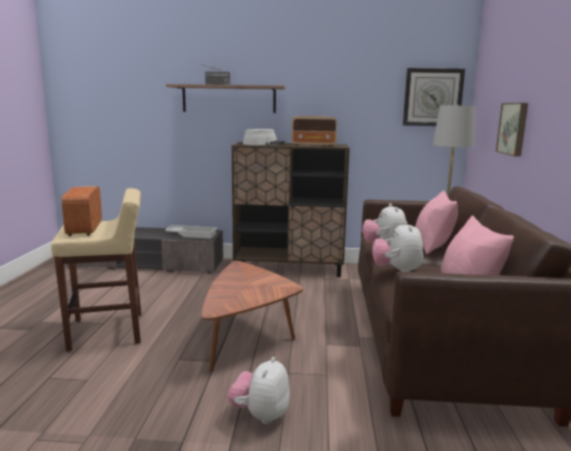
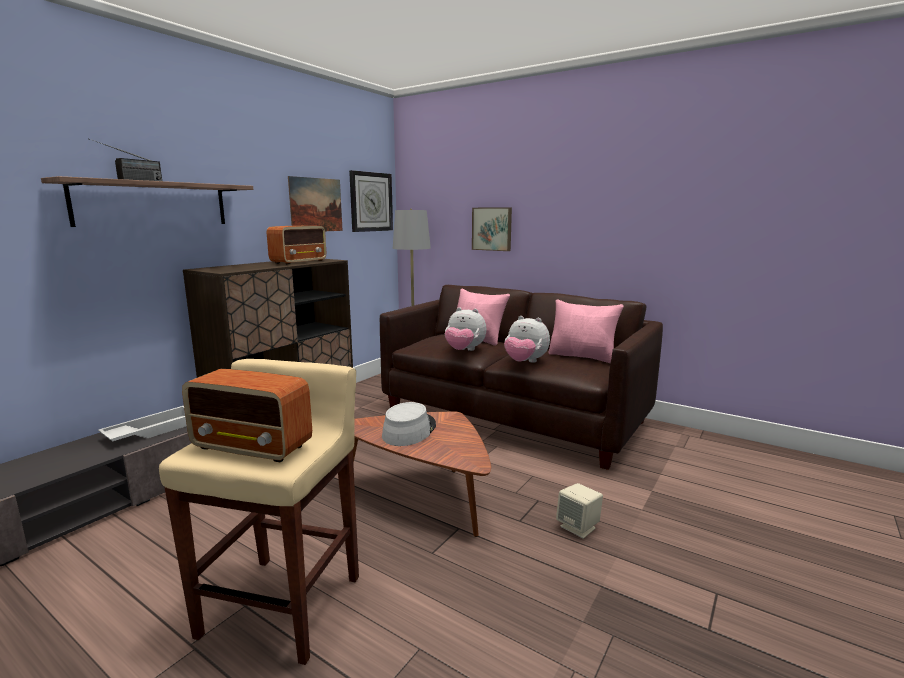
camera: 60 degrees left, 0 degrees up
(260, 415) = (578, 527): plush toy -> beige speaker
(263, 144) = (244, 267): grey hat -> grey hat (409, 430)
(362, 100) = (316, 205): none -> picture

